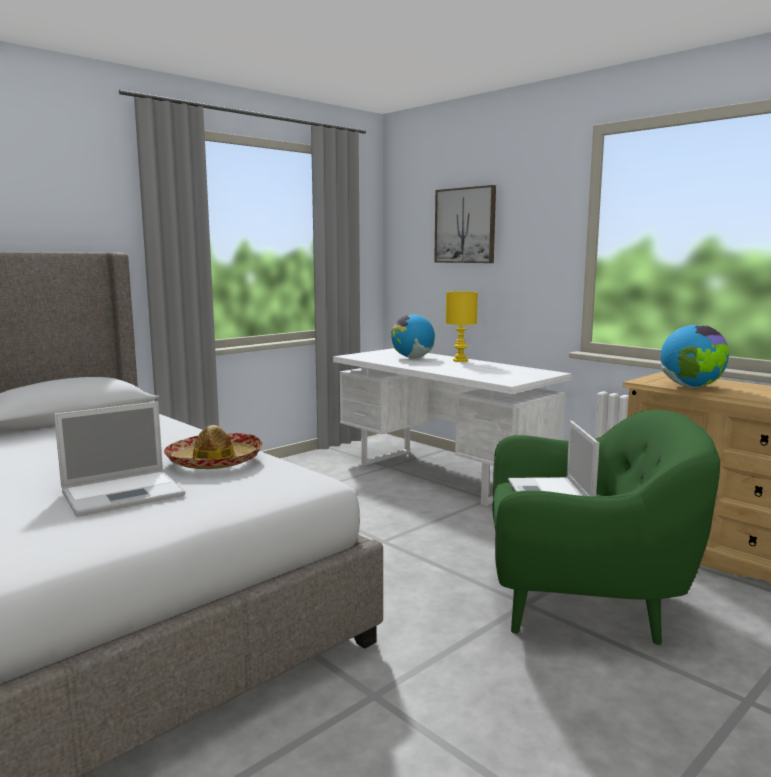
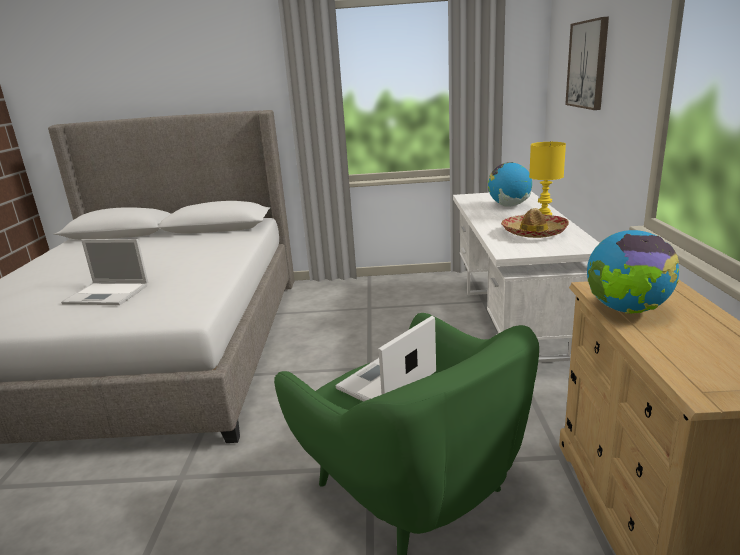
camera: 45 degrees right, 10 degrees up
(215, 461) = (188, 282): hat -> hat (534, 232)

